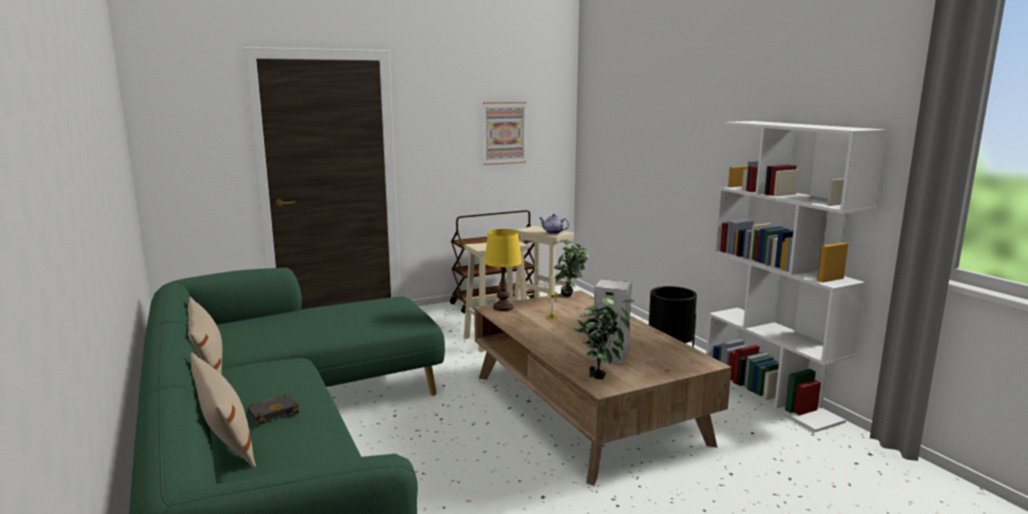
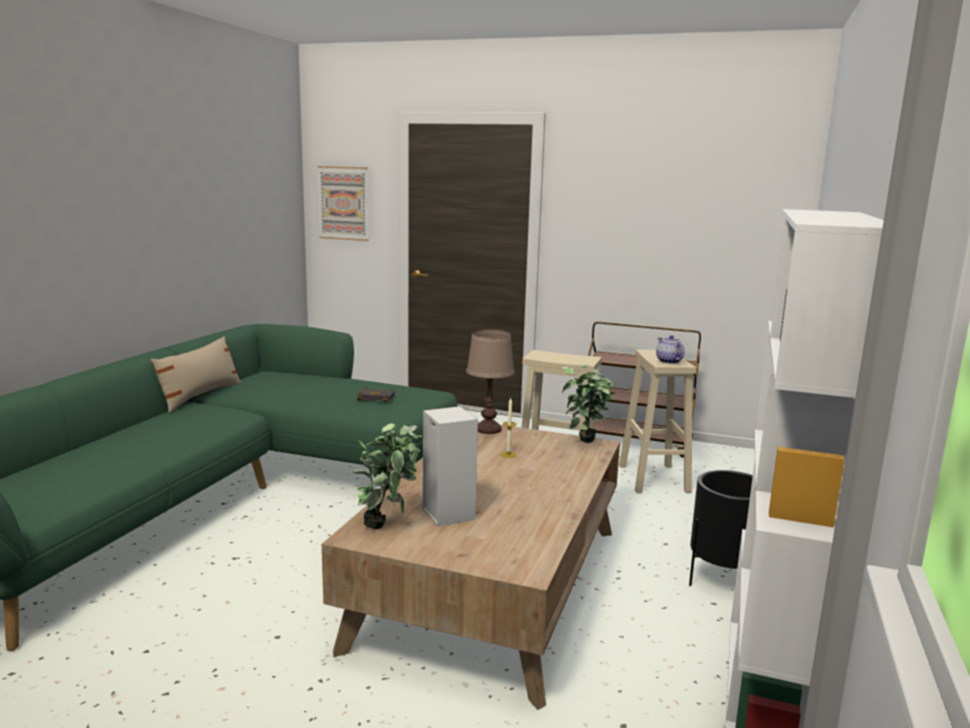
camera: 45 degrees right, 0 degrees up
(224, 437) = (83, 446): beige pillow -> none
(274, 412) = (137, 442): black book -> black book (377, 398)
(503, 308) = (488, 429): yellow table lamp -> brown table lamp
(504, 133) = (690, 222): picture -> picture (343, 203)

